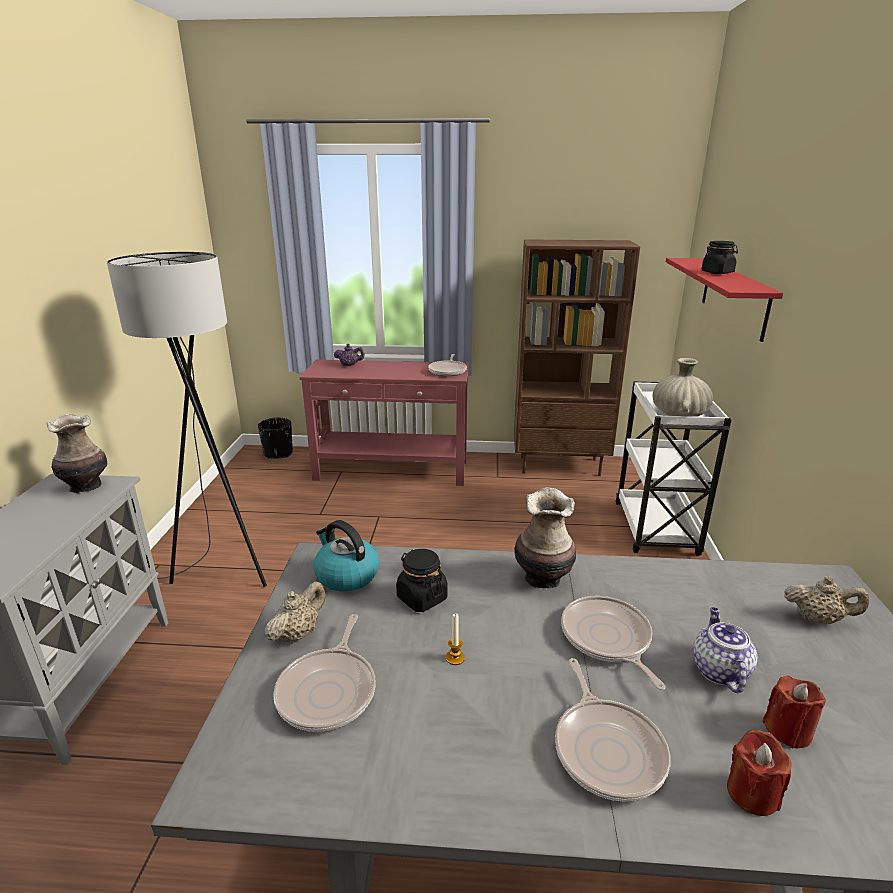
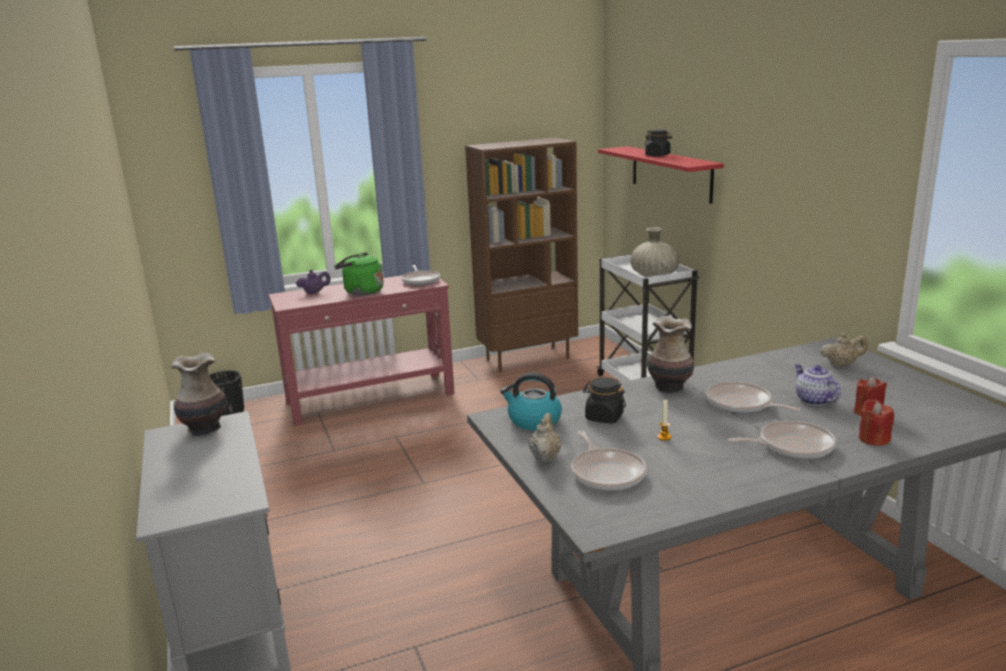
camera: 25 degrees left, 5 degrees down
(220, 572) = (279, 521): grey floor lamp -> none
(386, 372) = (361, 292): none -> green kettle
(607, 749) = (792, 446): frying pan -> frying pan turned 60 degrees counterclockwise

